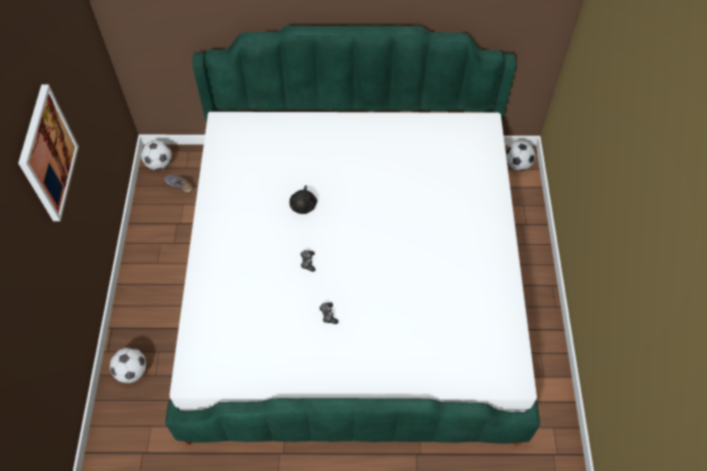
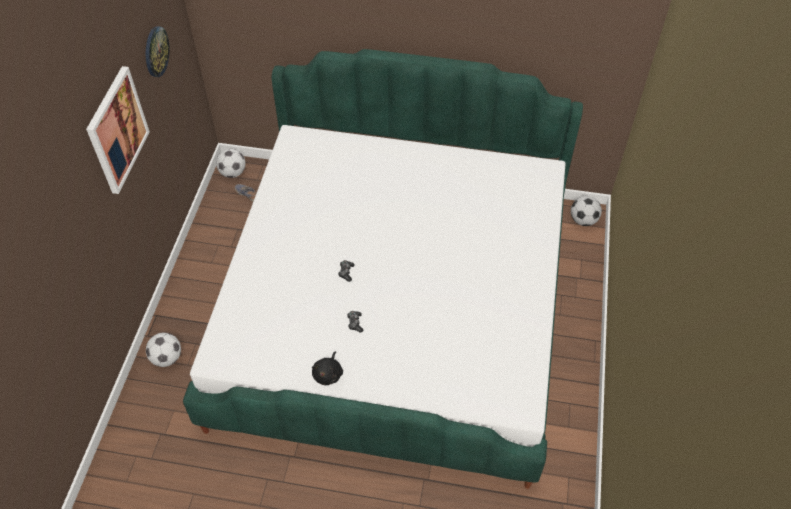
camera: 10 degrees right, 5 degrees down
(70, 59) = (156, 51): none -> wall clock
(303, 205) = (353, 220): black plush toy -> black plush toy (328, 374)

